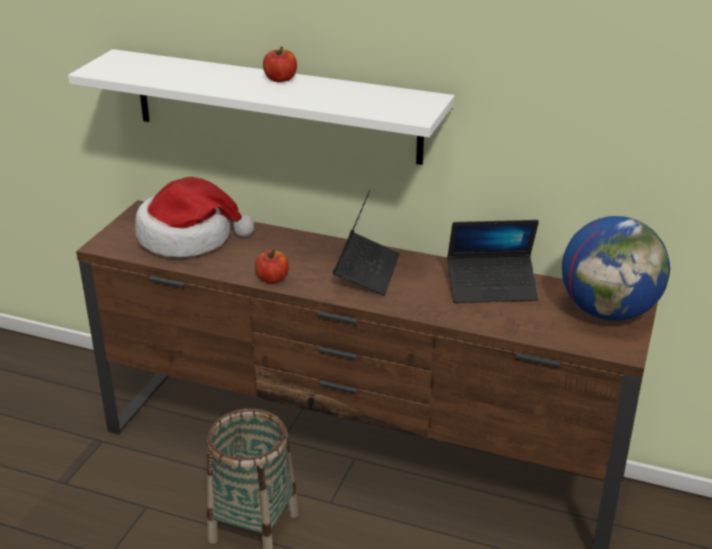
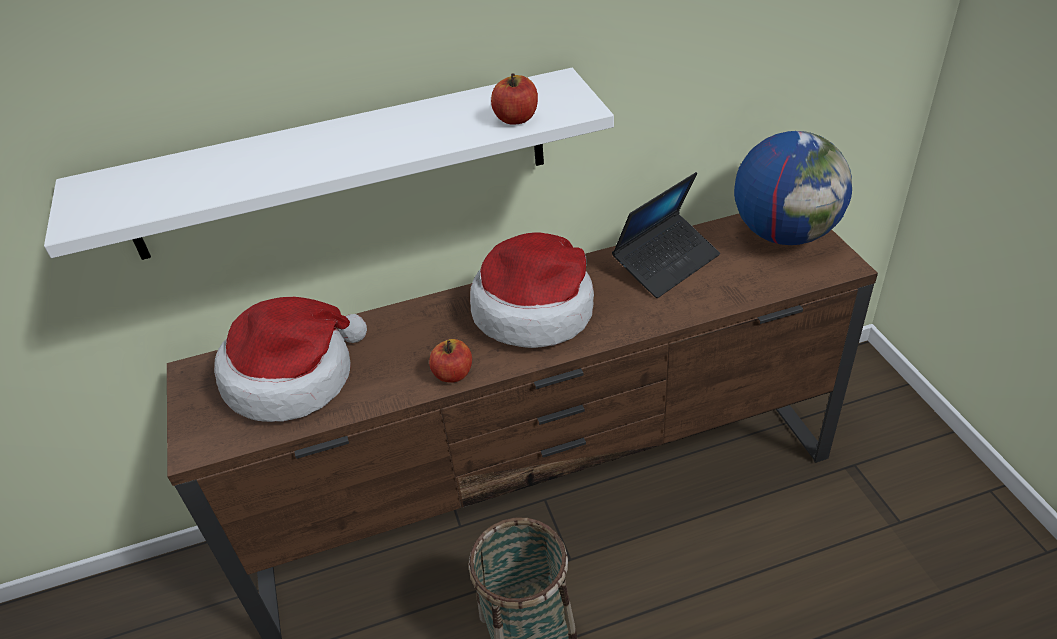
camera: 35 degrees left, 10 degrees up
(280, 79) = (357, 127): apple -> apple (516, 118)
(366, 271) = (536, 310): laptop -> hat

